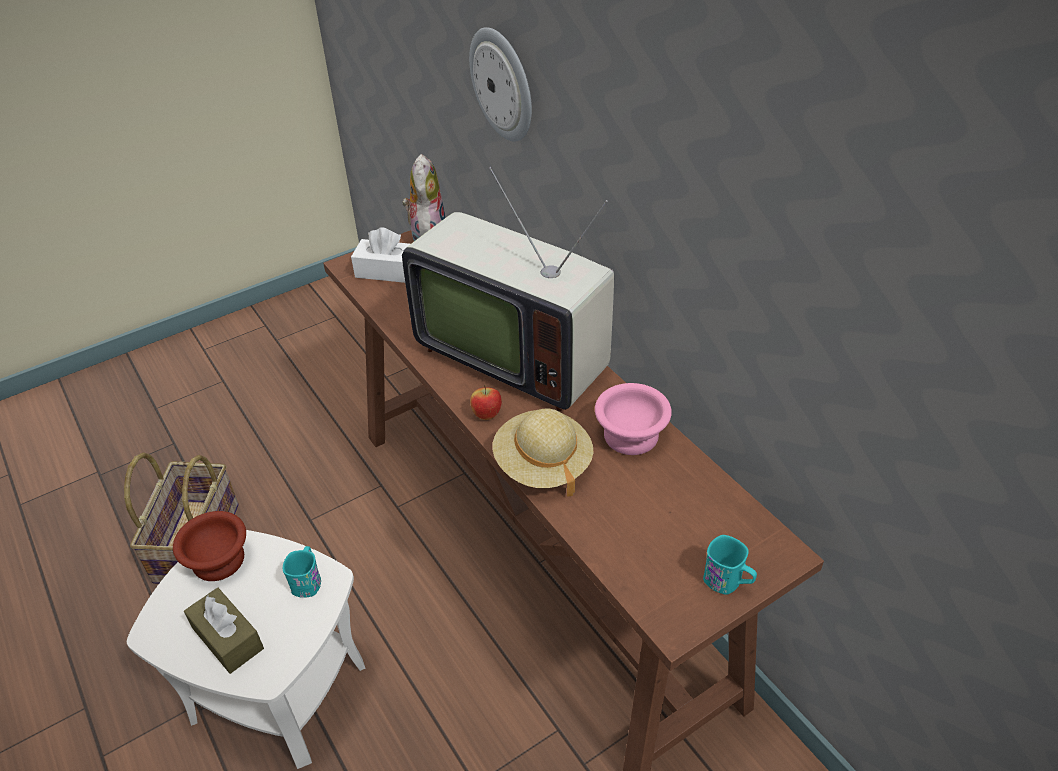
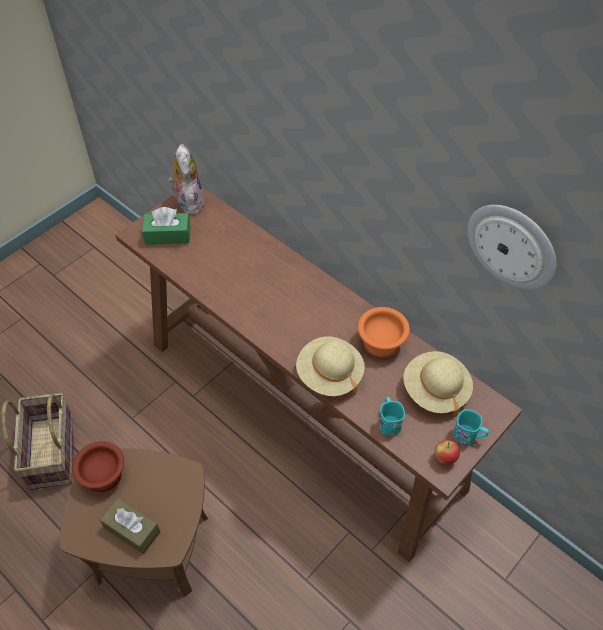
camera: 15 degrees left, 10 degrees up
(278, 691) = (151, 547): white side table -> brown side table
(307, 580) = (173, 477): turquoise mug -> turquoise mug (389, 421)
(387, 271) = (167, 235): white tissue box -> green tissue box
(487, 415) = (280, 344): apple -> apple (445, 458)
(503, 84) = (252, 101): wall clock -> wall clock (512, 245)
(514, 353) = (283, 291): television -> none
(633, 434) = (382, 341): pink bowl -> orange bowl
(693, 511) = (435, 390): none -> beige hat

